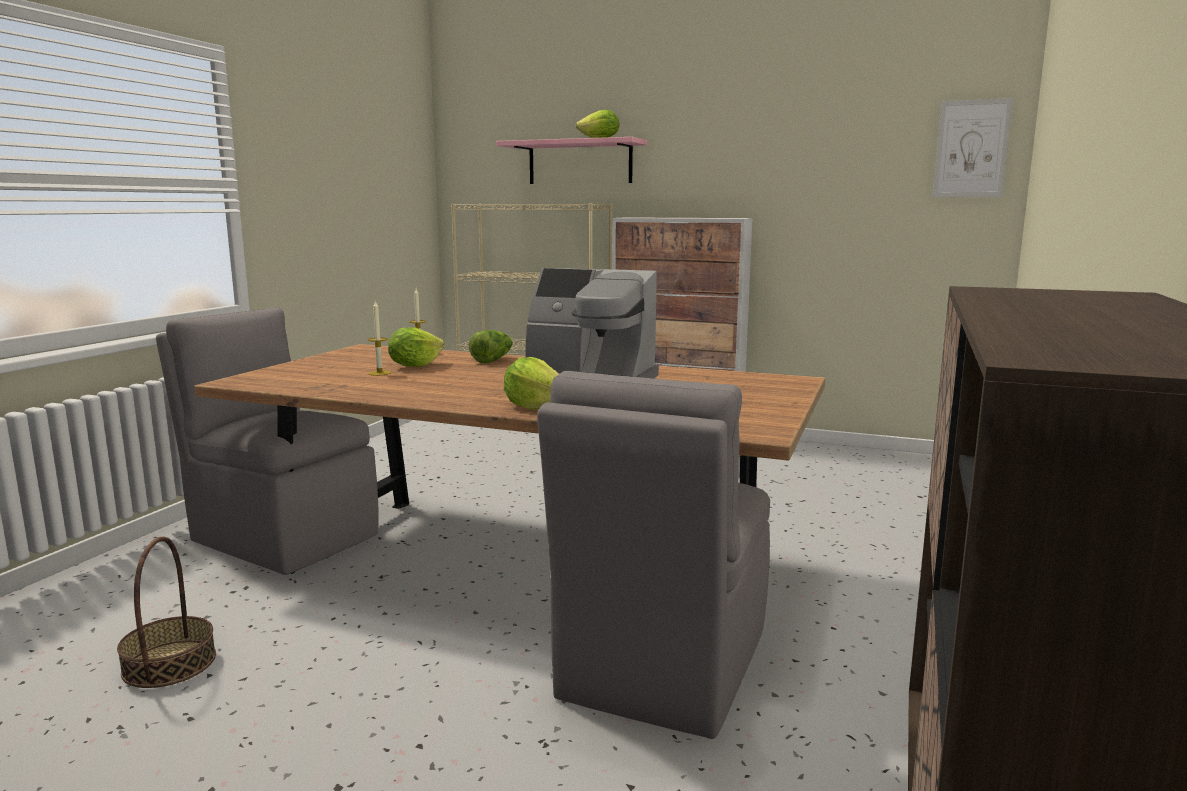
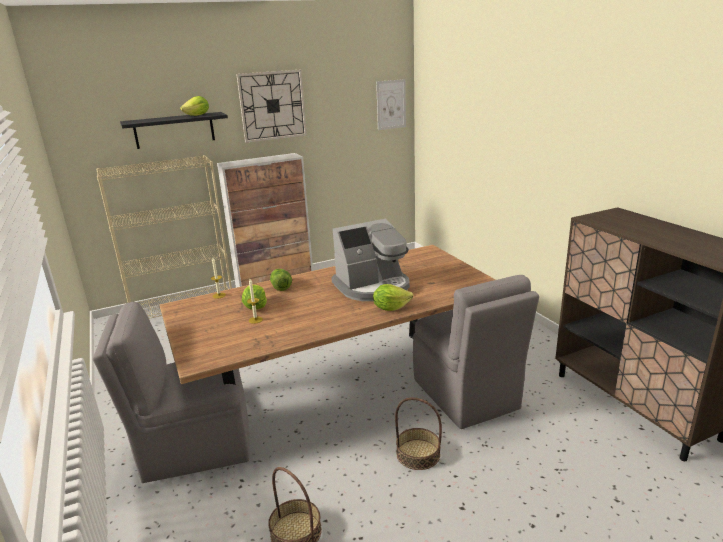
camera: 45 degrees left, 10 degrees up
(437, 686) = (418, 454): none -> basket
(580, 163) = (174, 130): pink shelf -> black shelf
(729, 136) = (272, 106): none -> wall clock

